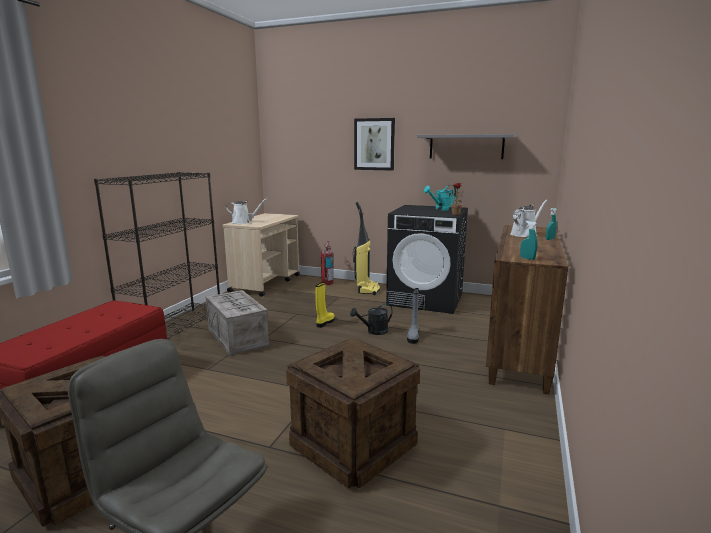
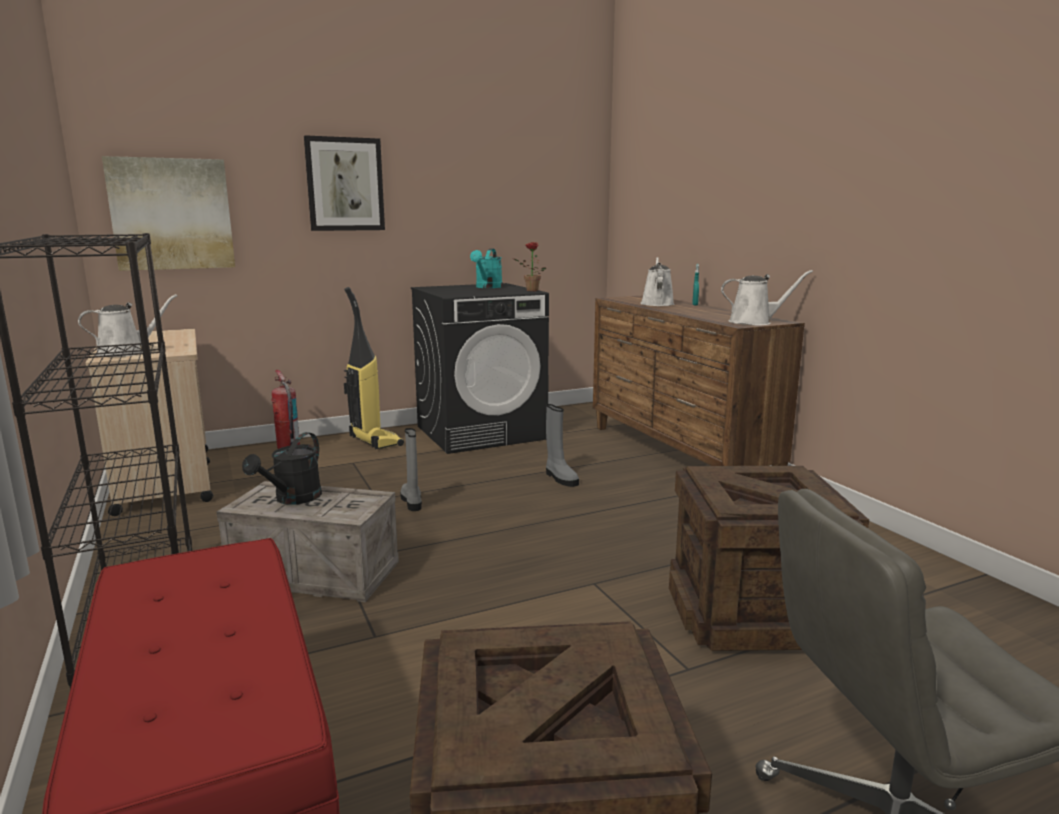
camera: 45 degrees left, 0 degrees up
(295, 159) = (171, 214): none -> picture
(325, 322) = (412, 502): yellow boot -> grey boot
(374, 331) = (503, 489): black watering can -> black watering can (292, 499)
(466, 147) = (493, 190): grey shelf -> none
(527, 258) = (754, 322): turquoise spray bottle -> white watering can

